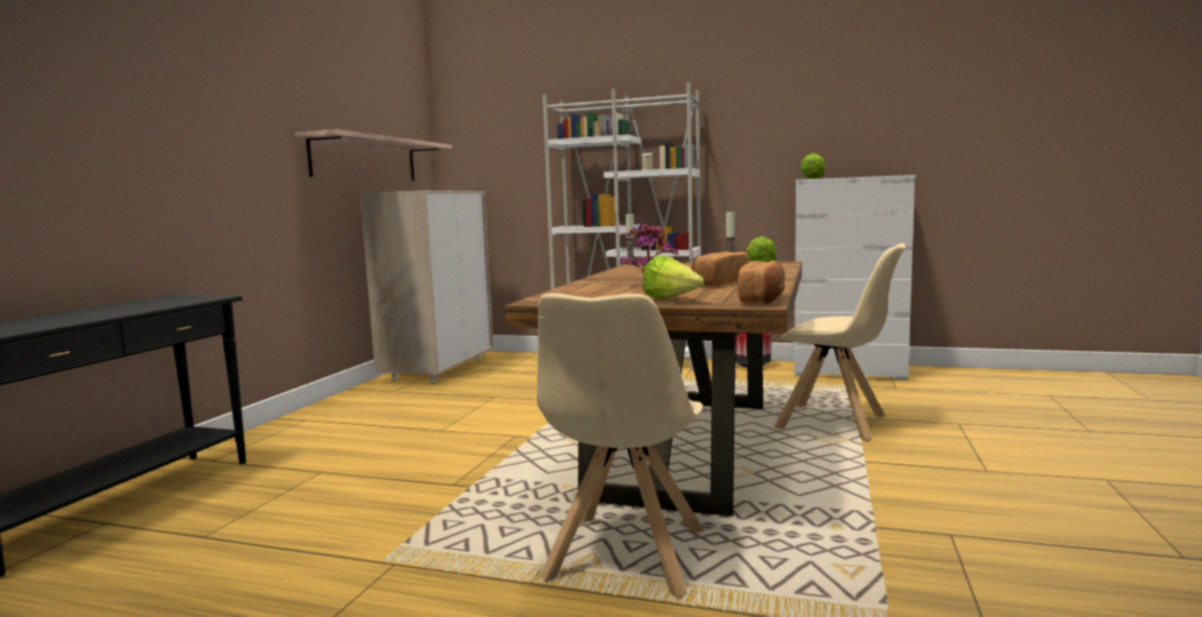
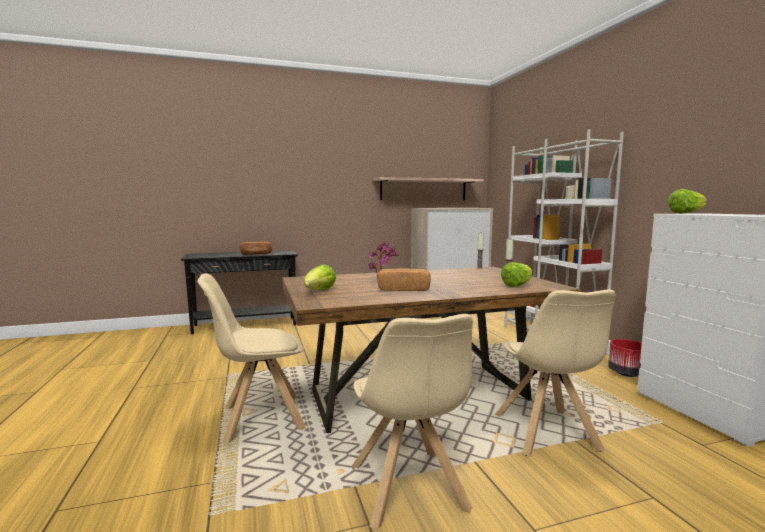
camera: 55 degrees right, 0 degrees up
(763, 299) = (336, 303): bread -> bread (256, 254)
(899, 501) = (409, 490): none -> beige chair

